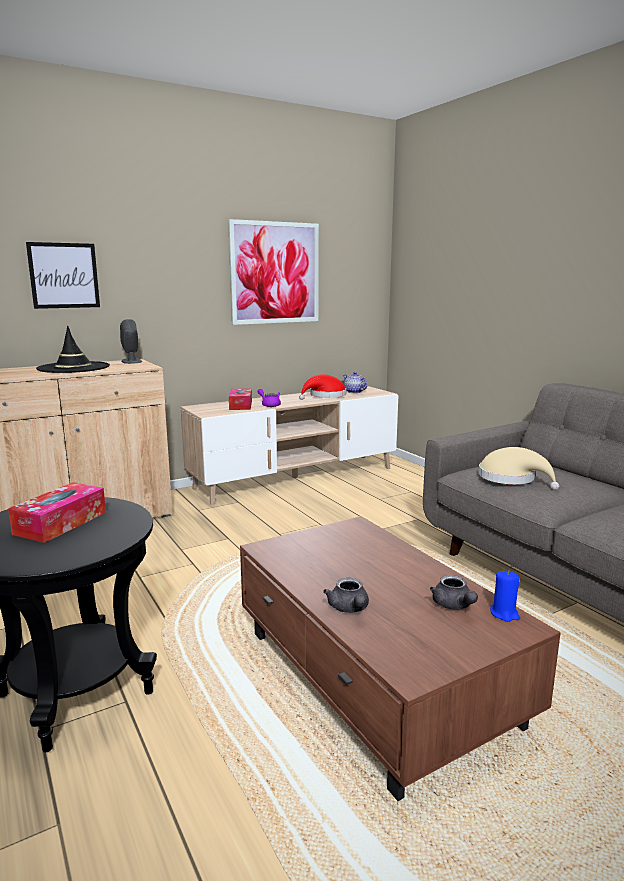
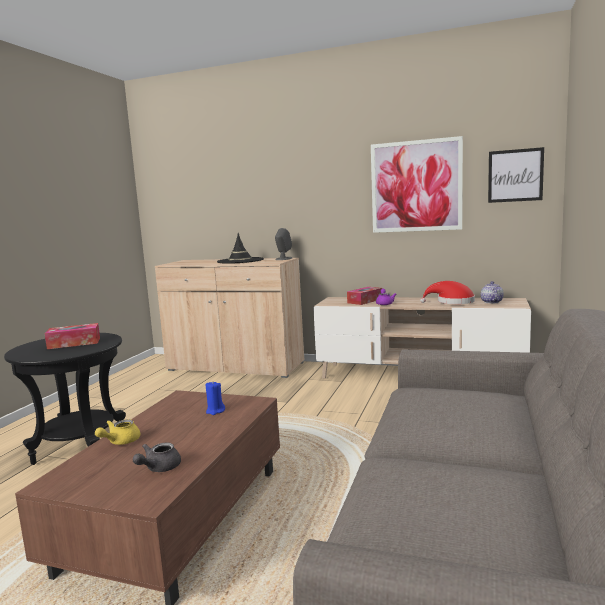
camera: 50 degrees right, 5 degrees down
(64, 275) = (252, 199): picture -> picture (515, 175)
(349, 609) = (120, 442): grey teapot -> yellow teapot
(504, 614) = (164, 488): blue candle -> blue candle (215, 411)
(511, 478) = (425, 404): beige hat -> none

